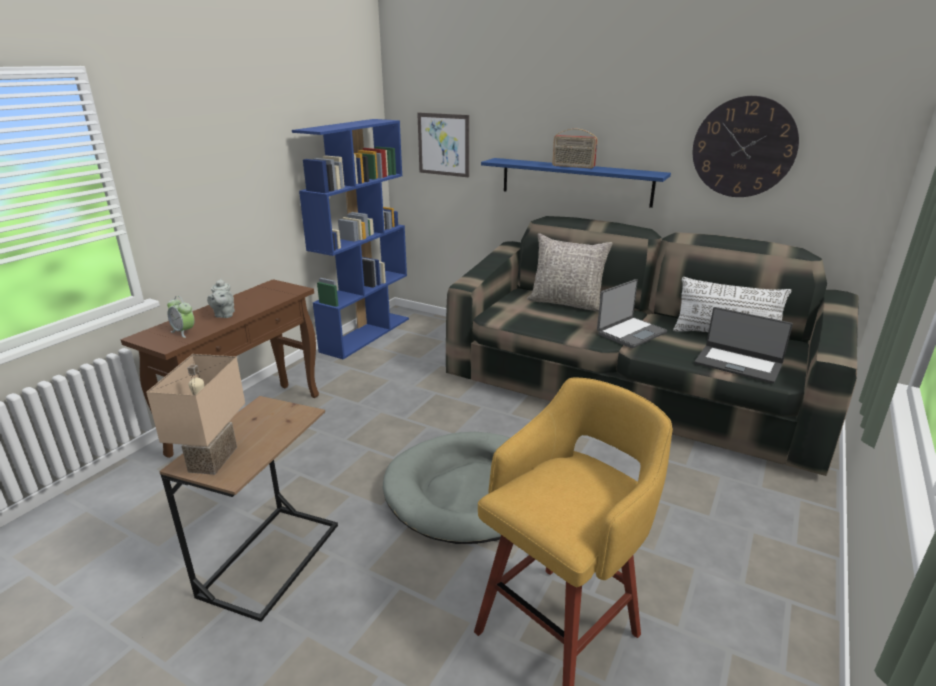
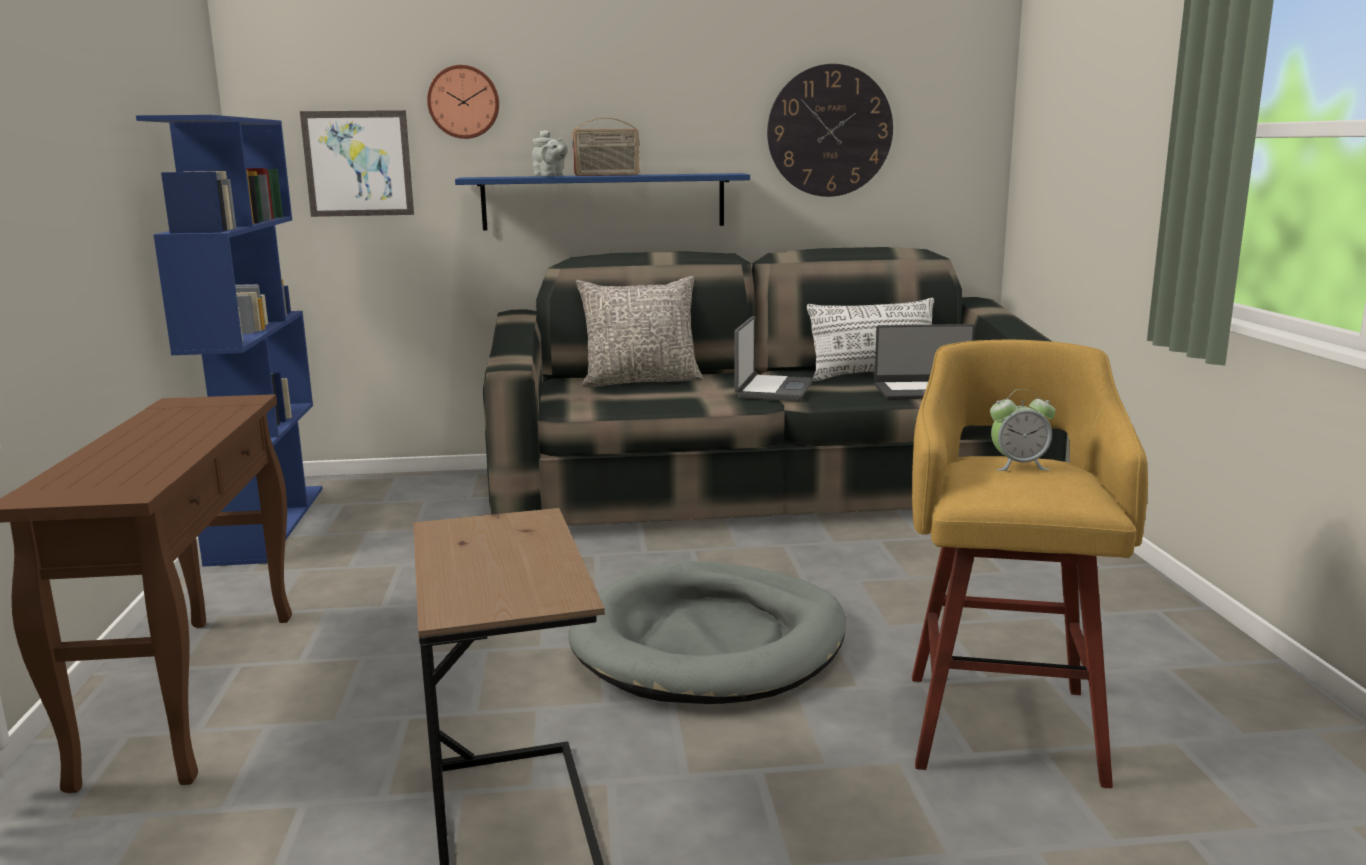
camera: 35 degrees left, 10 degrees down
(184, 332) = (122, 475): alarm clock -> alarm clock (1018, 465)
(211, 459) = (486, 593): beige table lamp -> none
(224, 315) = (162, 445): grey teapot -> grey teapot (550, 176)
(500, 111) = (464, 102): none -> wall clock

